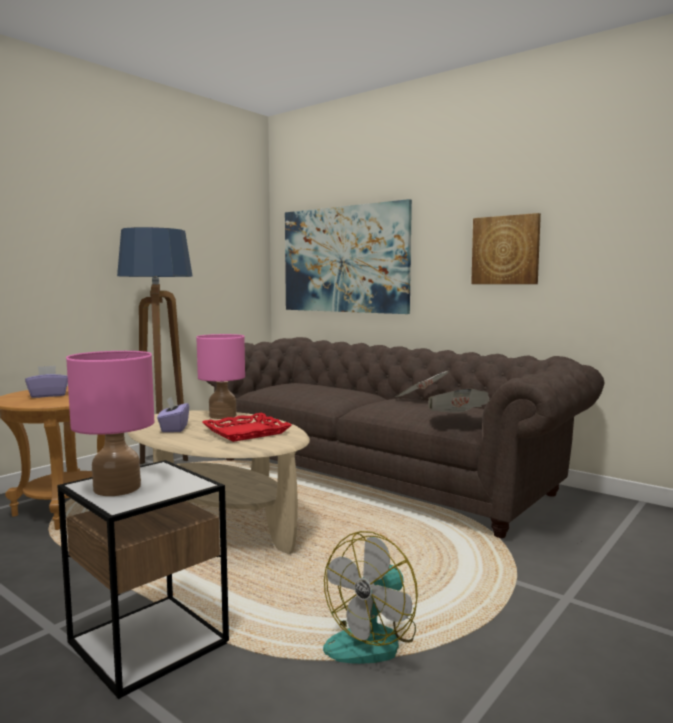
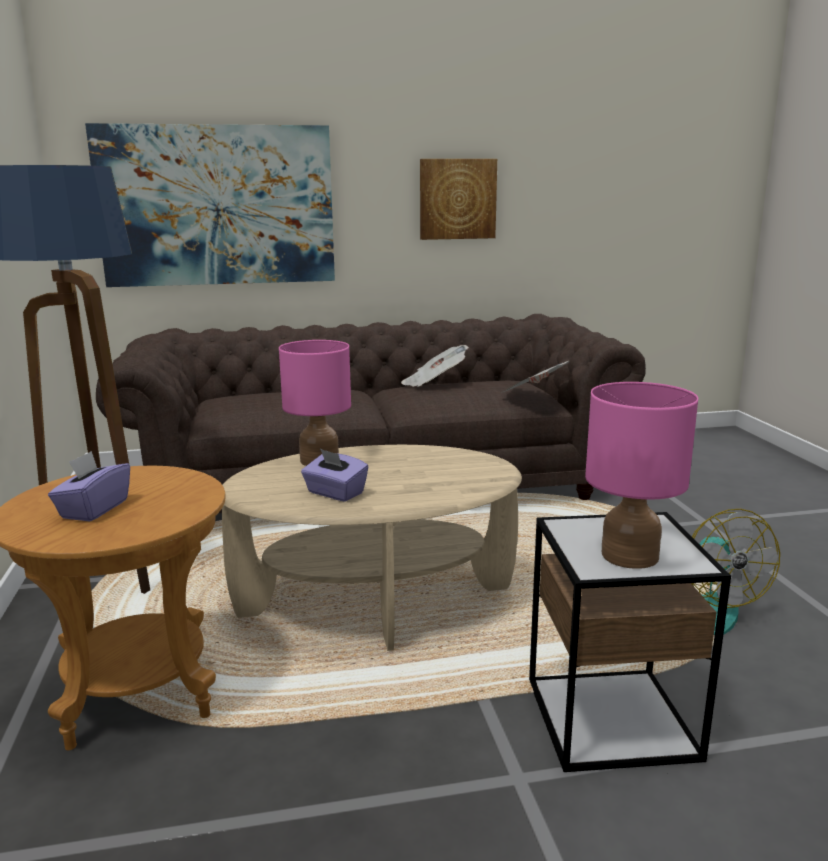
camera: 50 degrees left, 10 degrees up
(246, 432) = (423, 468): red tray -> none

